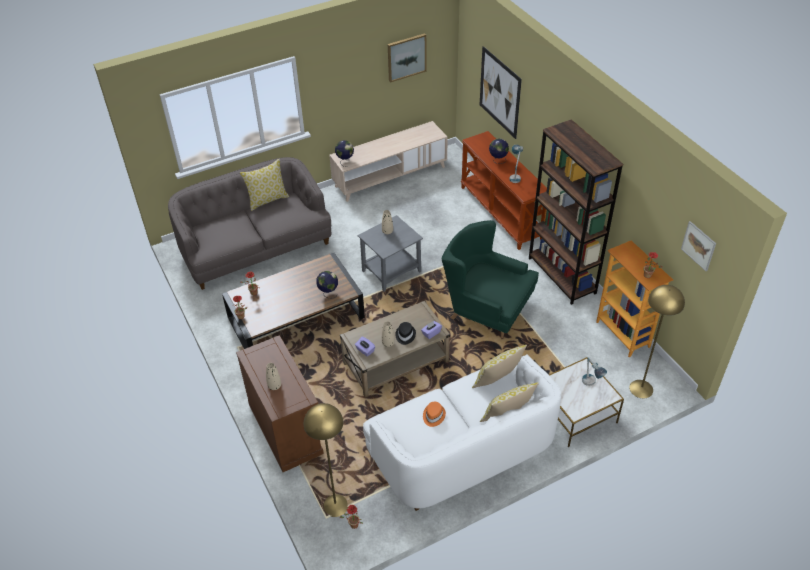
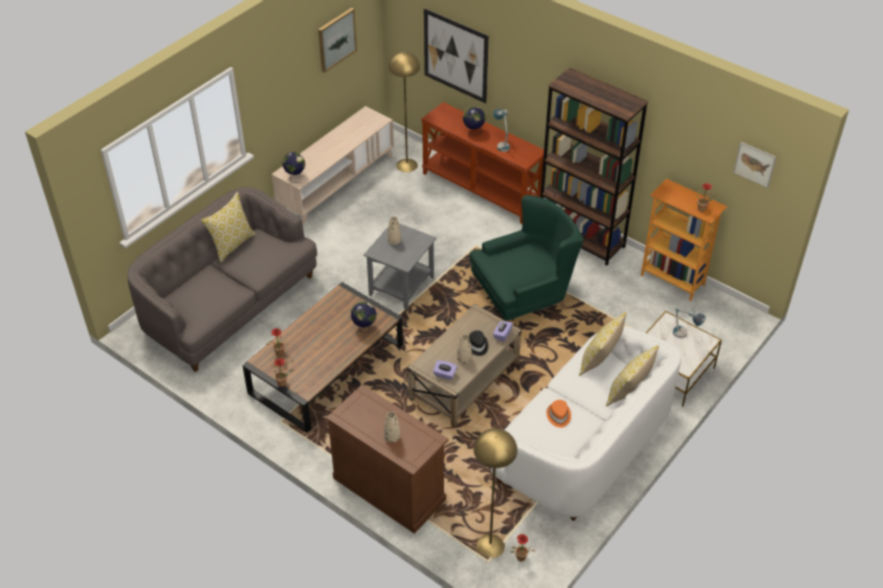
camera: 25 degrees left, 0 degrees up
(486, 307) = (524, 294): green armchair -> green armchair turned 150 degrees clockwise
(641, 389) = (718, 328): yellow floor lamp -> yellow floor lamp (407, 165)

